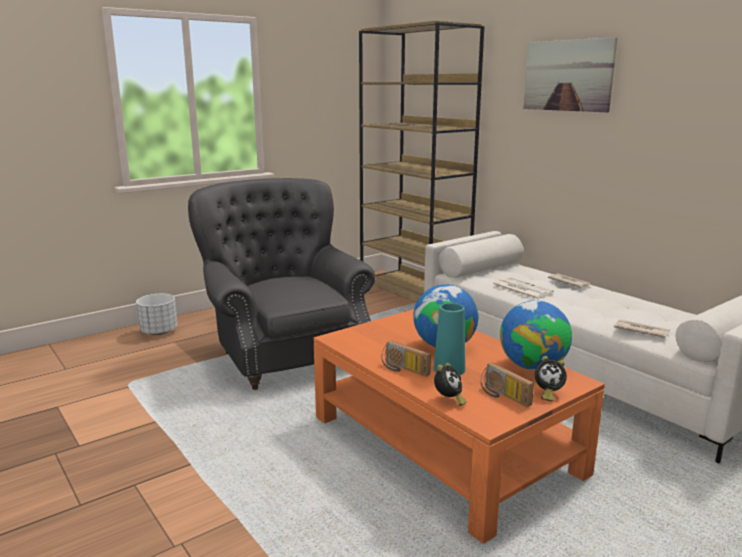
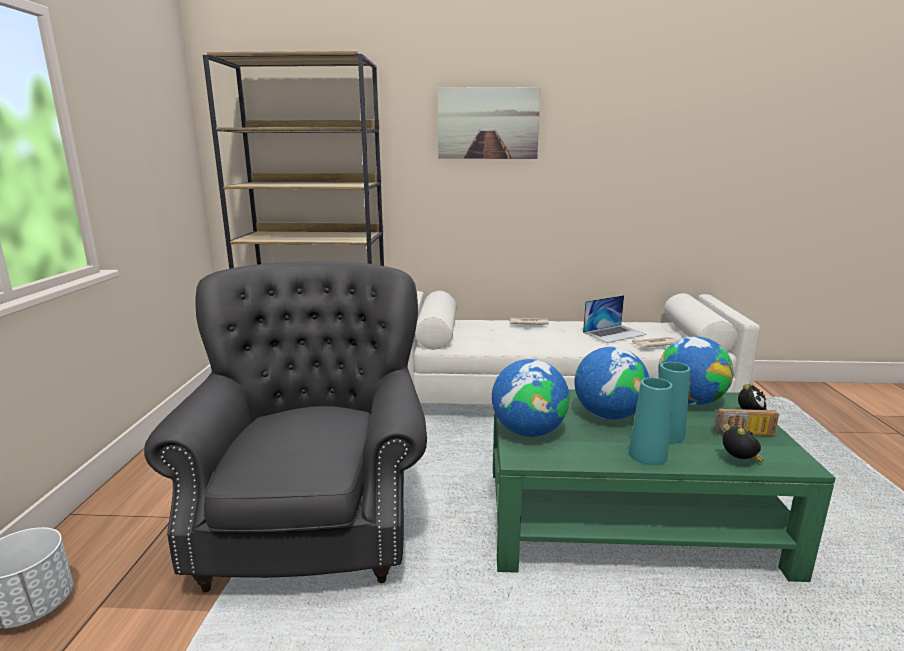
camera: 50 degrees left, 0 degrees up
(285, 354) = (313, 521): grey armchair -> grey armchair turned 75 degrees clockwise
(372, 331) = (528, 431): none -> globe
(403, 369) = (647, 455): radio -> turquoise vase
(444, 445) = (628, 518): orange coffee table -> green coffee table
(520, 289) = (516, 340): newspaper -> none
(627, 312) = (614, 333): none -> laptop

